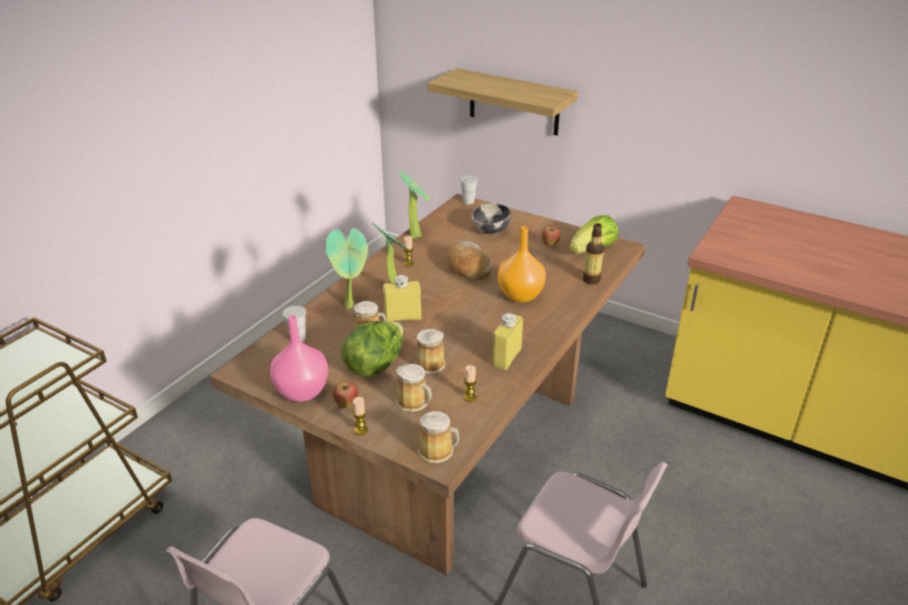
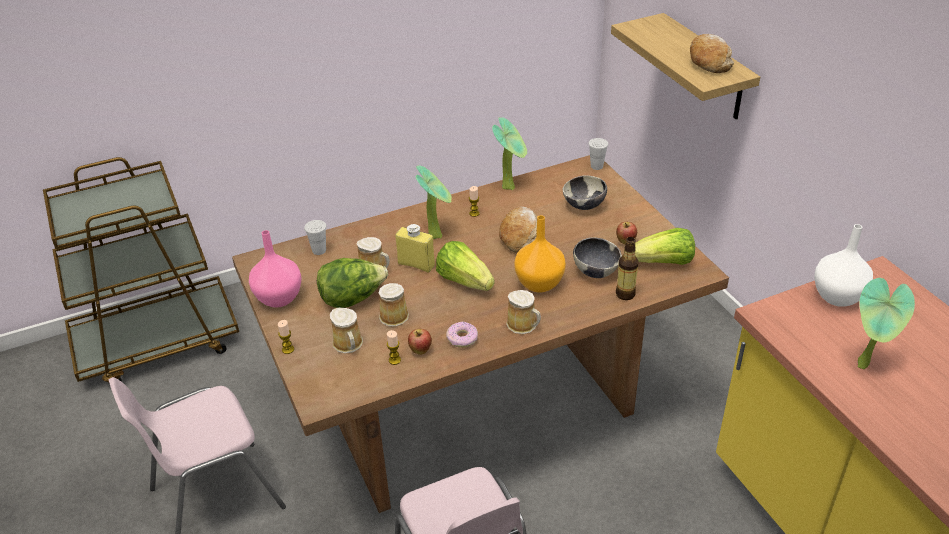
camera: 35 degrees right, 5 degrees up
(346, 405) = (298, 324): apple -> apple (420, 351)
(351, 306) = (387, 237): potted plant -> potted plant (866, 366)
(438, 451) = (324, 394): mug -> mug (523, 325)
(458, 315) = (464, 281): none -> lettuce
(507, 358) = (462, 338): yellow bottle -> donut
(531, 90) = (708, 61): none -> bread
(552, 272) = (595, 271): none -> bowl
(737, 227) = (836, 296): none -> white vase

